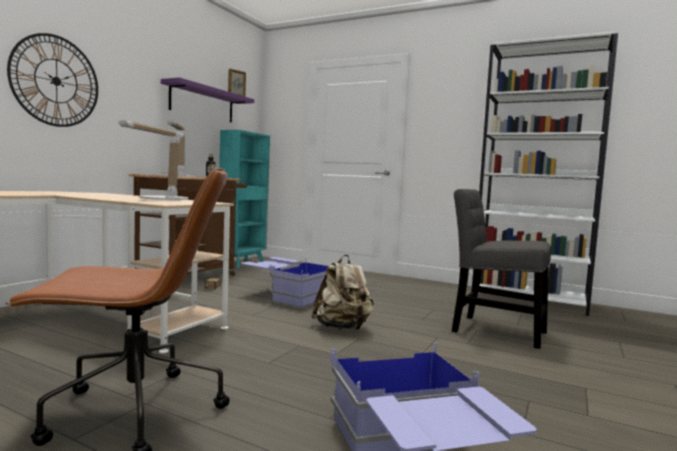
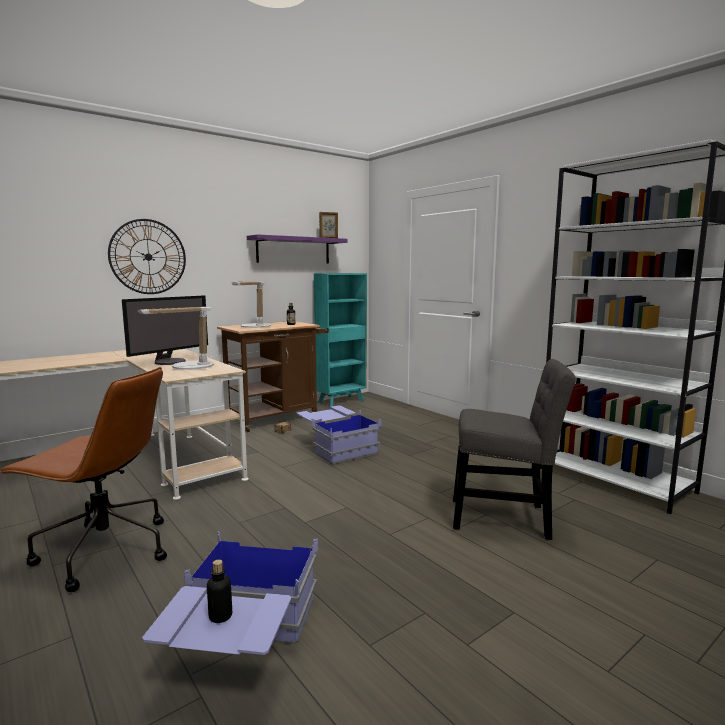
camera: 25 degrees right, 5 degrees up
(120, 197) = (170, 362): none -> monitor
(342, 328) = (345, 493): beige backpack -> none
(439, 416) = (220, 616): none -> bottle
(493, 330) = (505, 518): grey chair -> grey chair turned 135 degrees clockwise

